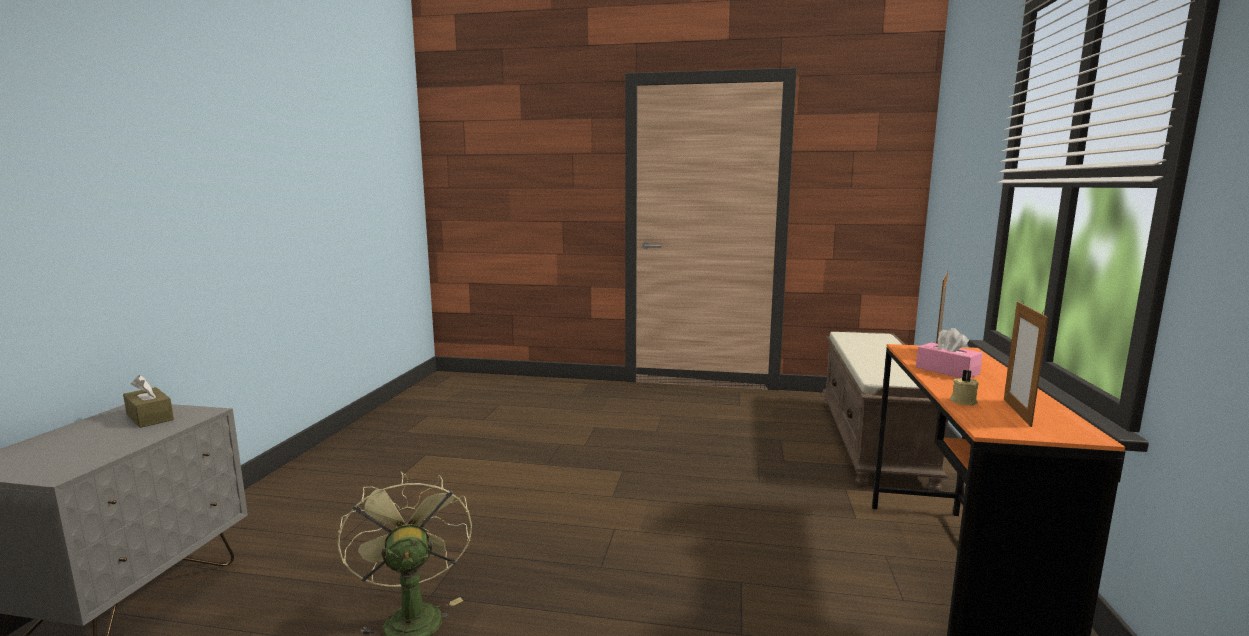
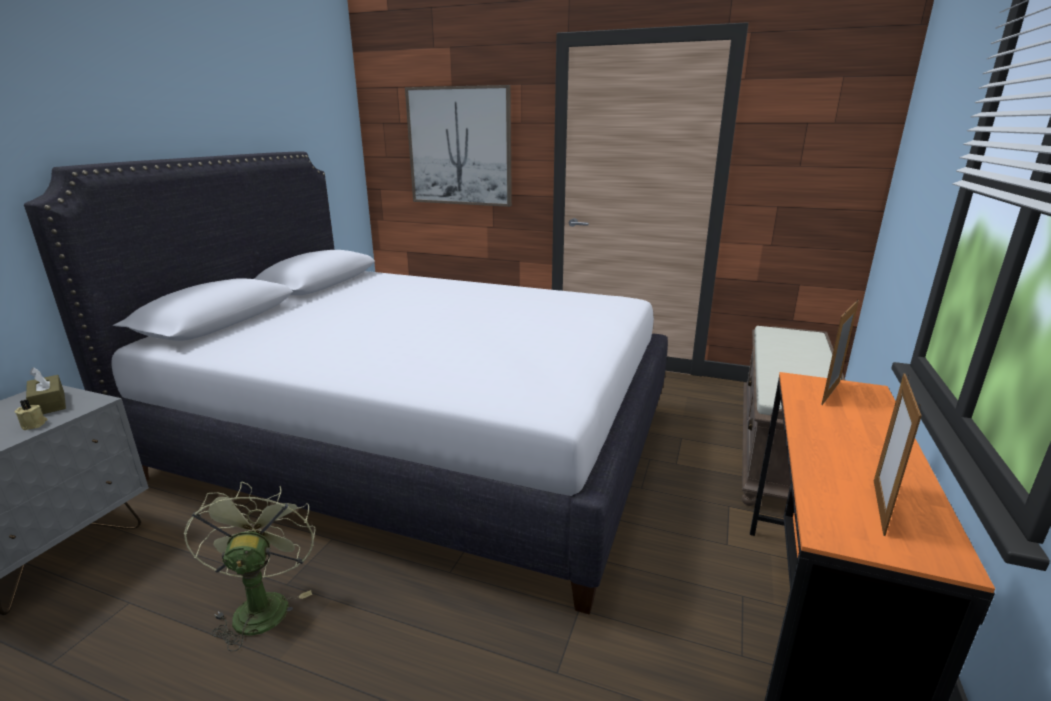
camera: 10 degrees right, 10 degrees up
(520, 463) = (419, 443): none -> white bed
(529, 176) = (459, 147): none -> picture
(947, 371) = (828, 424): pink tissue box -> none
(963, 401) = (820, 479): beige candle -> beige candle (34, 424)

